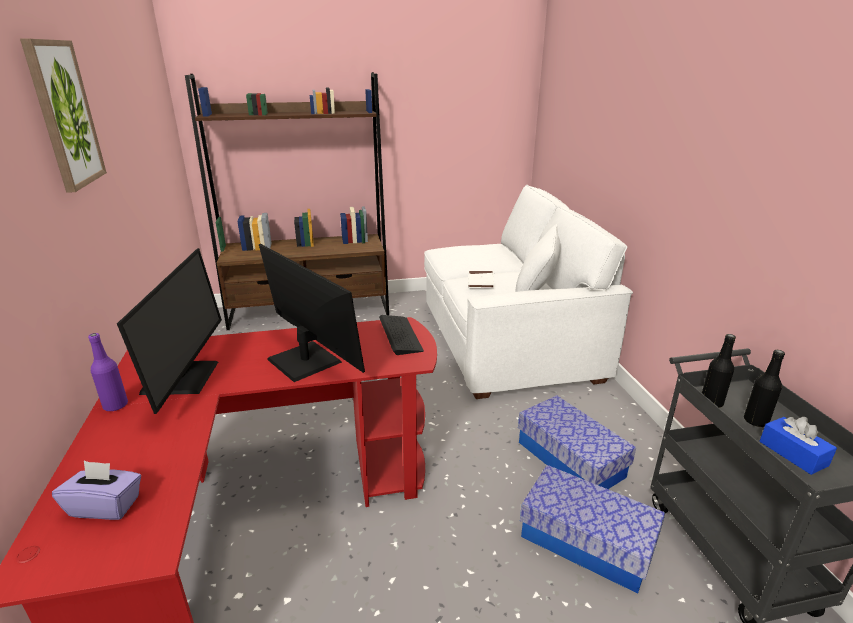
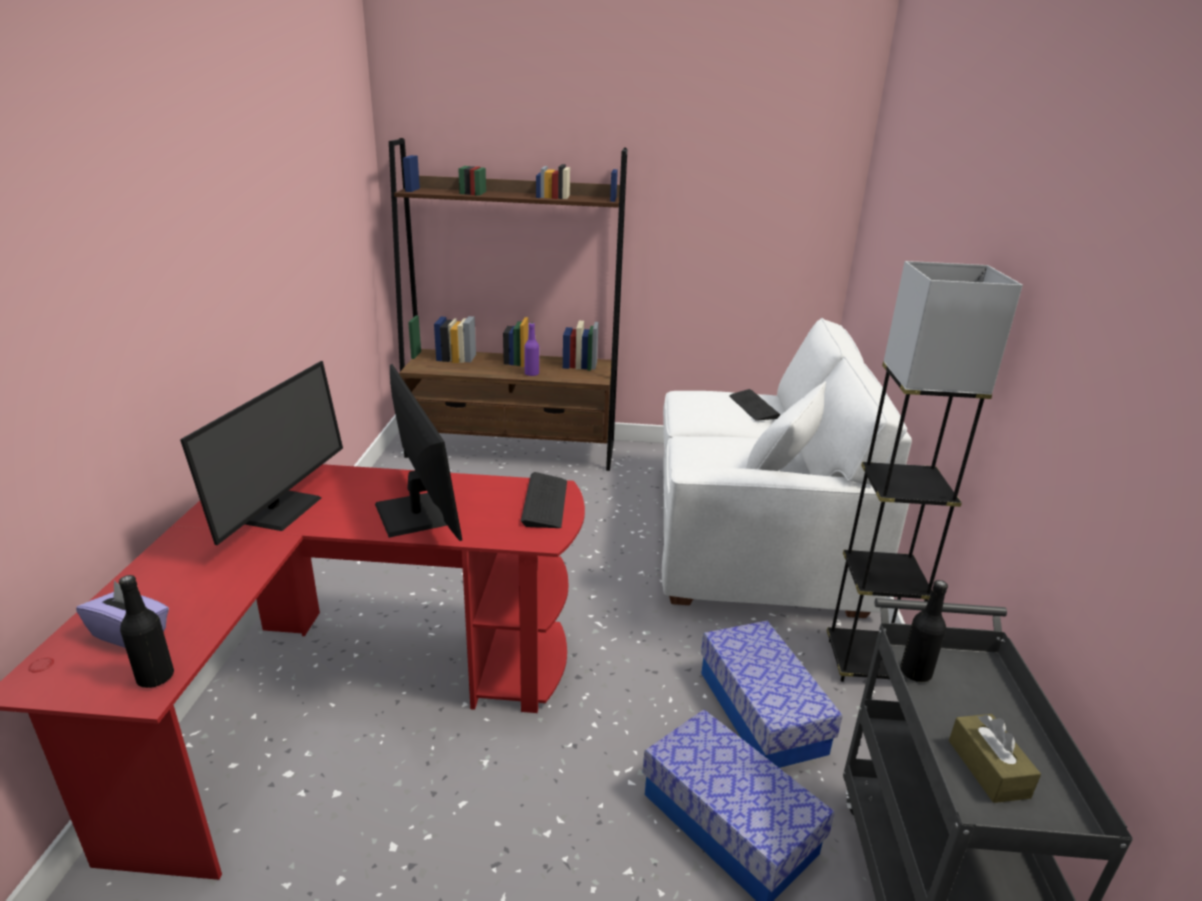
camera: 15 degrees right, 0 degrees up
(64, 114) = (195, 198): picture -> none
(115, 405) = (194, 528): purple bottle -> purple bottle (531, 374)
(480, 281) = (712, 446): white book -> none
(492, 252) = (753, 406): none -> keyboard
(618, 412) = (865, 662): none -> grey floor lamp
(755, 421) = (964, 712): black bottle -> black bottle (155, 677)
(793, 453) = (988, 768): blue tissue box -> brown tissue box

